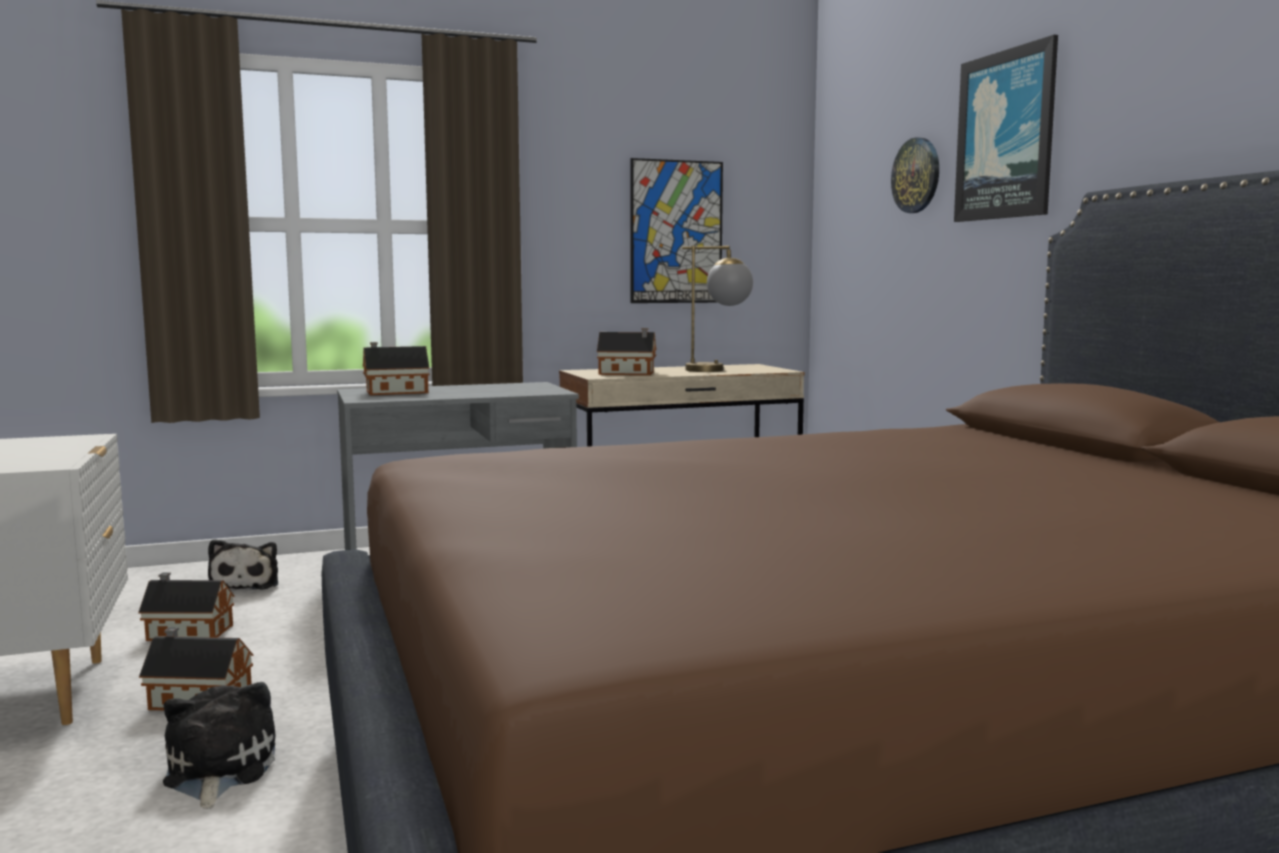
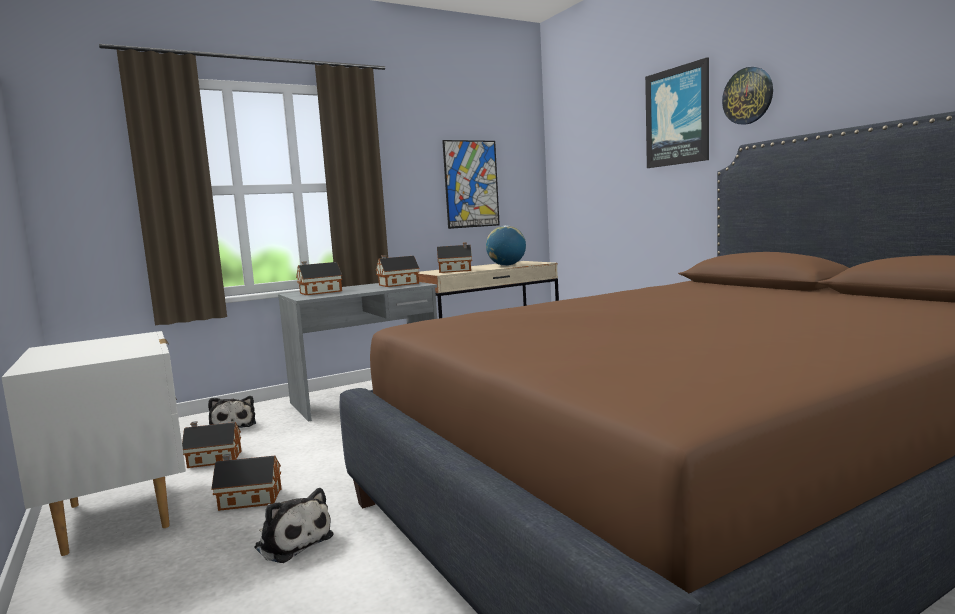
camera: 10 degrees left, 0 degrees up
(217, 771) = (292, 541): plush toy -> plush toy turned 150 degrees clockwise
(520, 389) = (397, 284): none -> toy house
(718, 370) = (506, 265): table lamp -> globe
(916, 175) = (618, 143): wall clock -> wall clock (748, 96)

